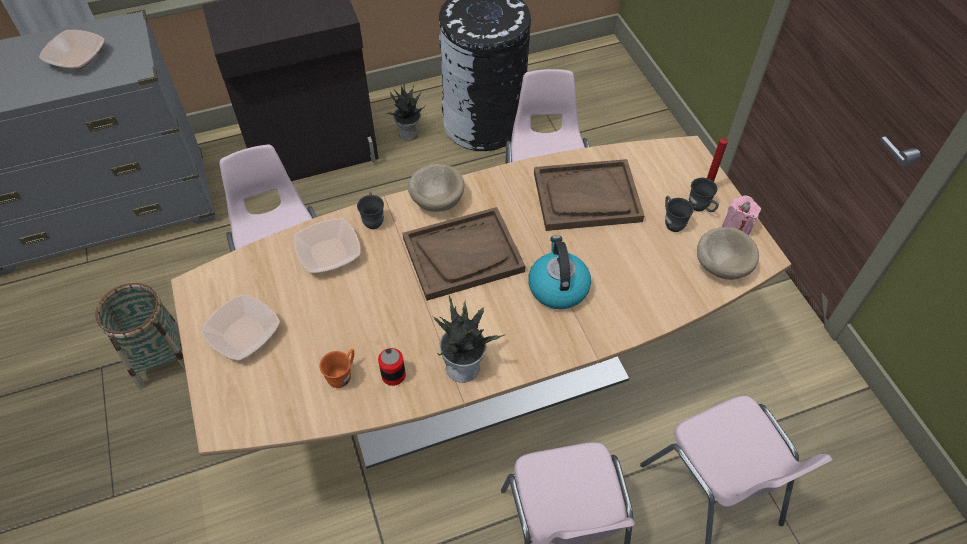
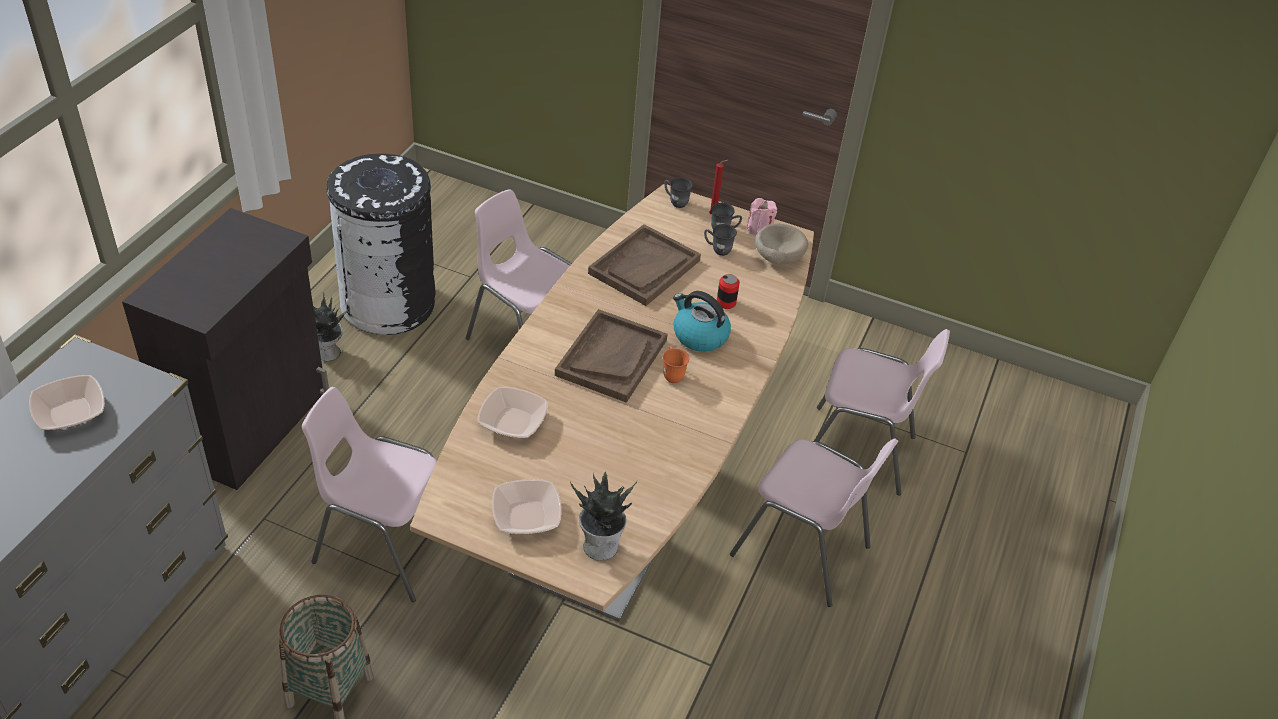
camera: 50 degrees left, 10 degrees down
(343, 375) = (635, 486): orange mug -> orange mug (672, 374)
(373, 219) = (513, 377): grey mug -> grey mug (675, 201)
(393, 375) = (668, 461): can -> can (726, 302)
(437, 199) = (542, 334): beige bowl -> none
(464, 366) = (704, 423): potted plant -> potted plant (600, 545)

